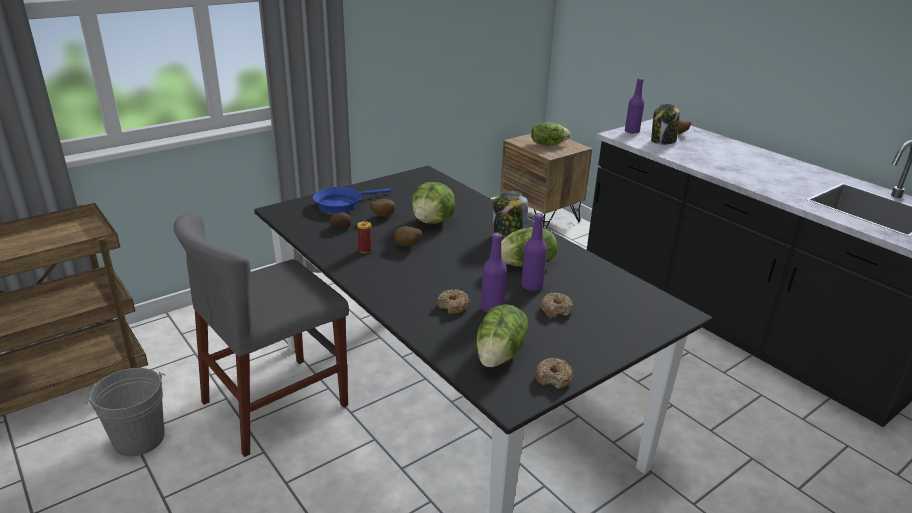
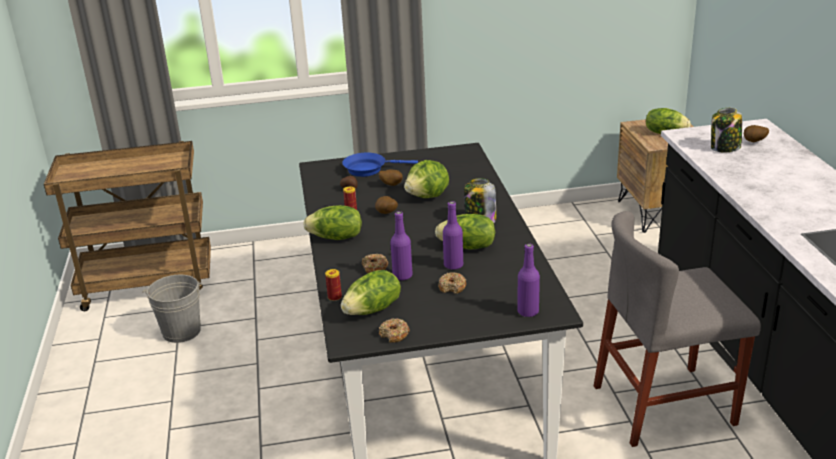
camera: 30 degrees right, 0 degrees up
(275, 403) = (288, 330): grey chair -> grey chair (664, 405)
(376, 282) = (336, 238): none -> lettuce
(442, 350) = (334, 297): none -> can
(632, 132) = (703, 133): purple bottle -> purple bottle (528, 312)

